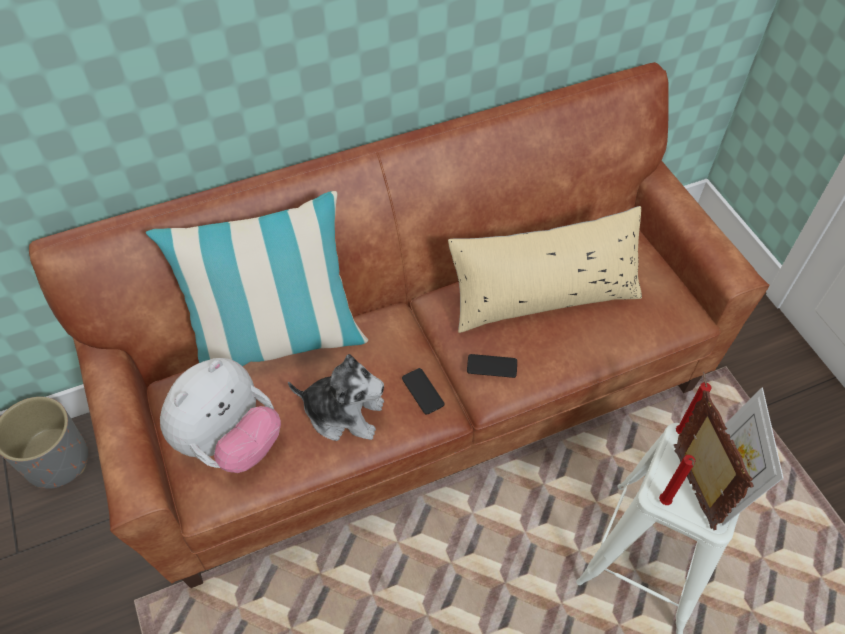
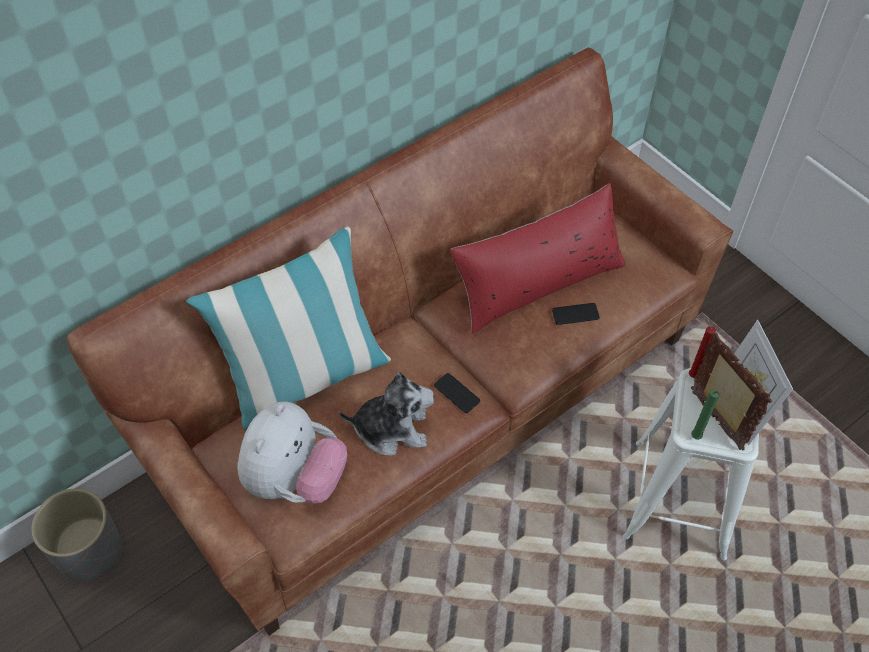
camera: 15 degrees left, 0 degrees up
(492, 366) = (511, 356): phone -> phone (575, 314)
(543, 296) = (538, 283): beige pillow -> red pillow
(664, 503) = (696, 438): red candle -> green candle

